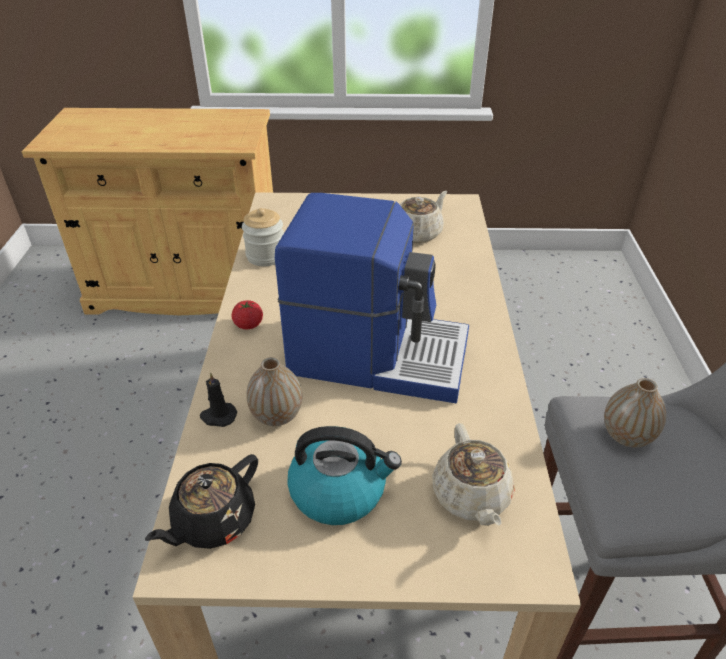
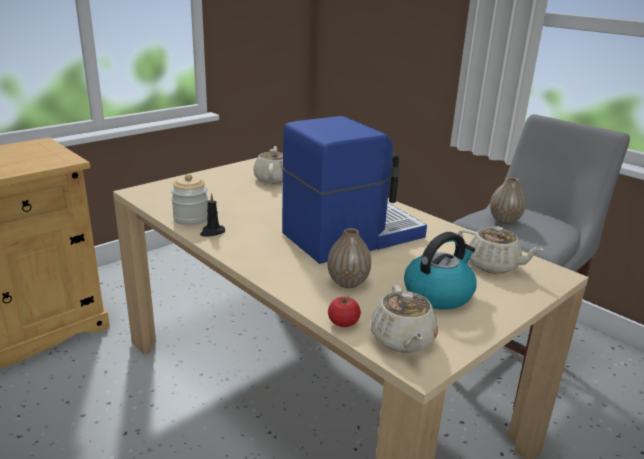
camera: 45 degrees left, 15 degrees down
(213, 521) = (402, 340): black teapot -> beige teapot
(218, 416) = (314, 299): black candle -> black candle (212, 232)
(248, 324) = (247, 253): tomato -> tomato (343, 323)

